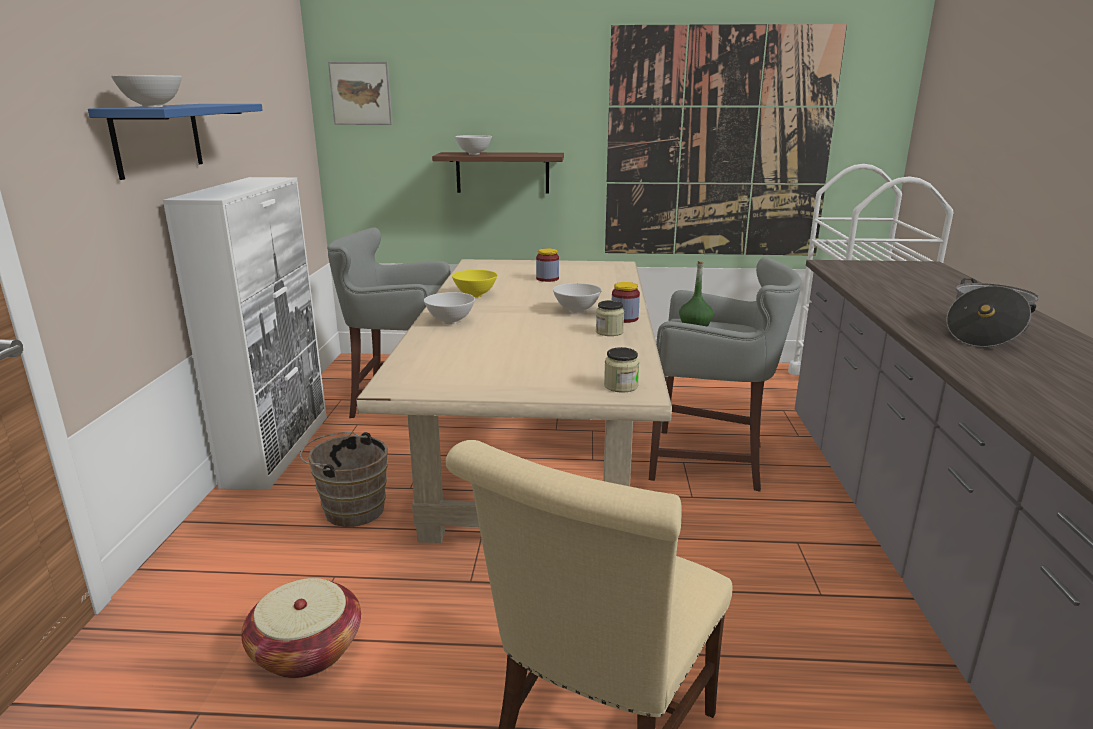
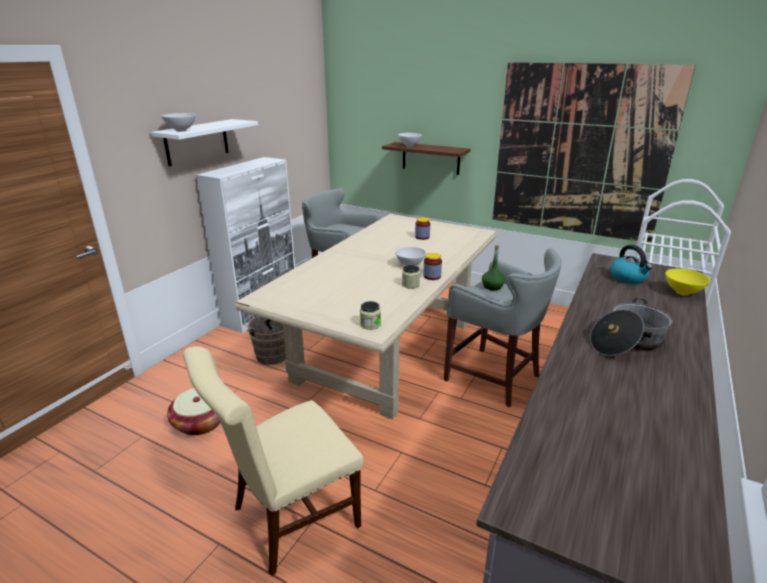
camera: 25 degrees right, 5 degrees up
(158, 139) = (197, 142): blue shelf -> white shelf
(361, 93) = (352, 102): picture -> none
(451, 321) = (332, 260): white bowl -> none
(475, 295) = (366, 243): yellow bowl -> yellow bowl (682, 293)
(883, 276) = (628, 278): none -> kettle

